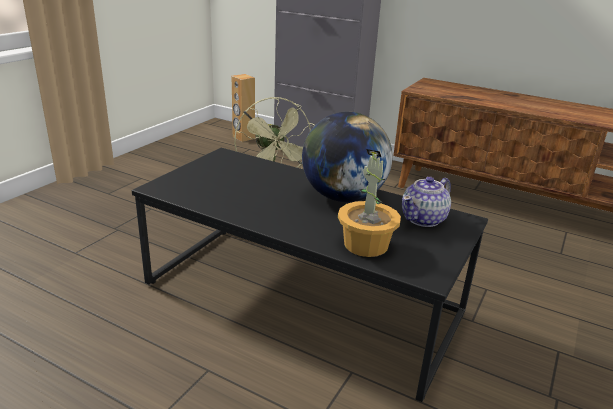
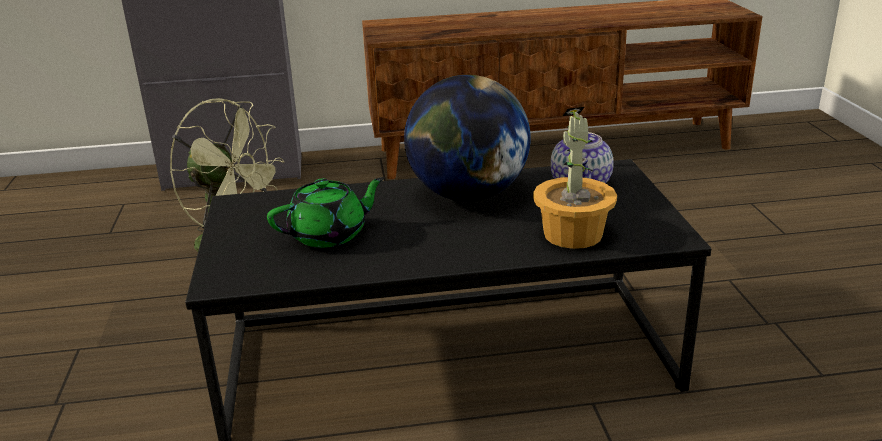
camera: 35 degrees left, 0 degrees up
(238, 187) = (329, 235): none -> green teapot
(243, 138) = (91, 191): brown speaker -> none

